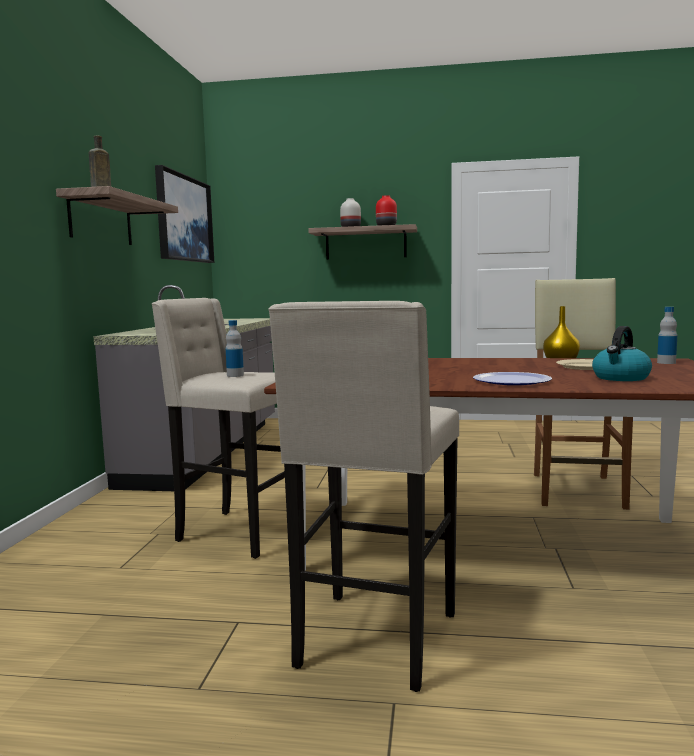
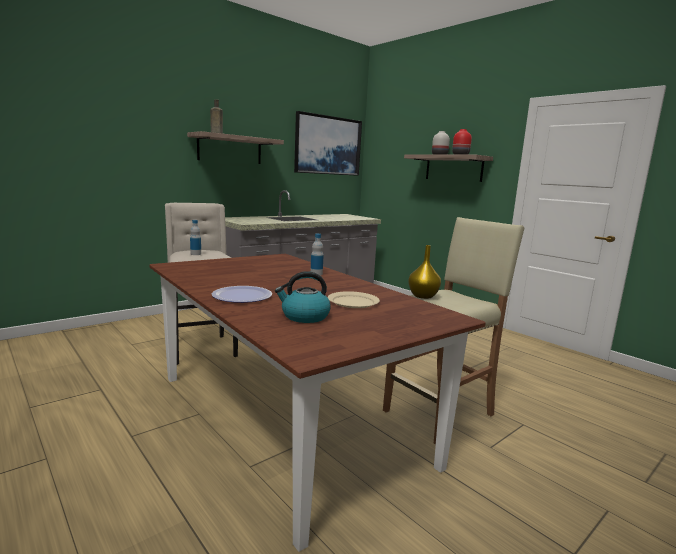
camera: 40 degrees right, 5 degrees up
(374, 641) = (109, 429): beige stool -> none
(666, 362) = (430, 318): bottle -> bottle (316, 274)

